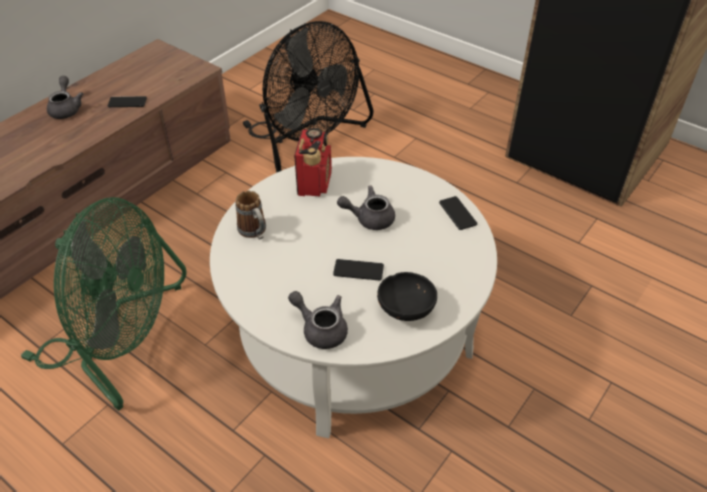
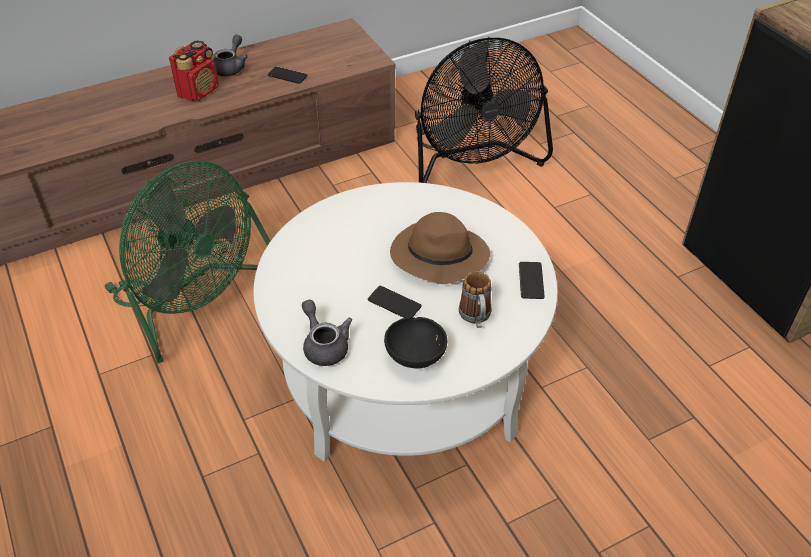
camera: 25 degrees right, 0 degrees up
(255, 232) = (321, 235): mug -> mug (476, 318)
(314, 183) = (407, 205): radio -> radio (199, 91)
(369, 218) = (437, 257): grey teapot -> brown hat

